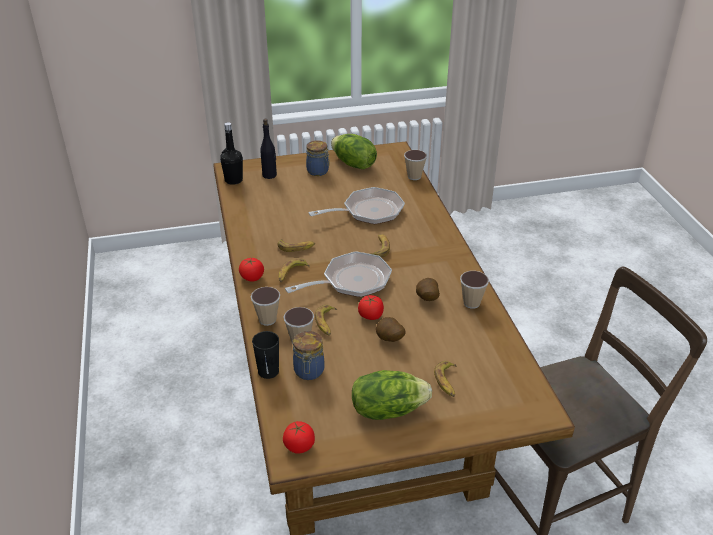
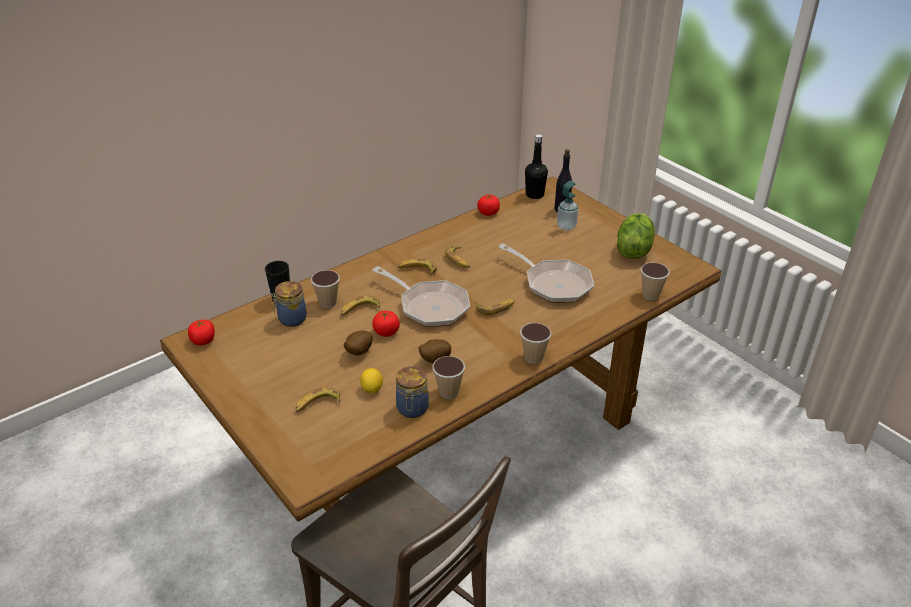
camera: 65 degrees right, 0 degrees up
(252, 277) = (397, 251): tomato -> tomato (488, 212)
(267, 320) = (345, 277): cup -> cup (533, 358)
(296, 181) = (566, 226): none -> soap dispenser
(318, 171) = (597, 233): jar -> jar (412, 409)
(388, 409) = (264, 376): lettuce -> none
(444, 344) = (372, 389): none -> lemon

